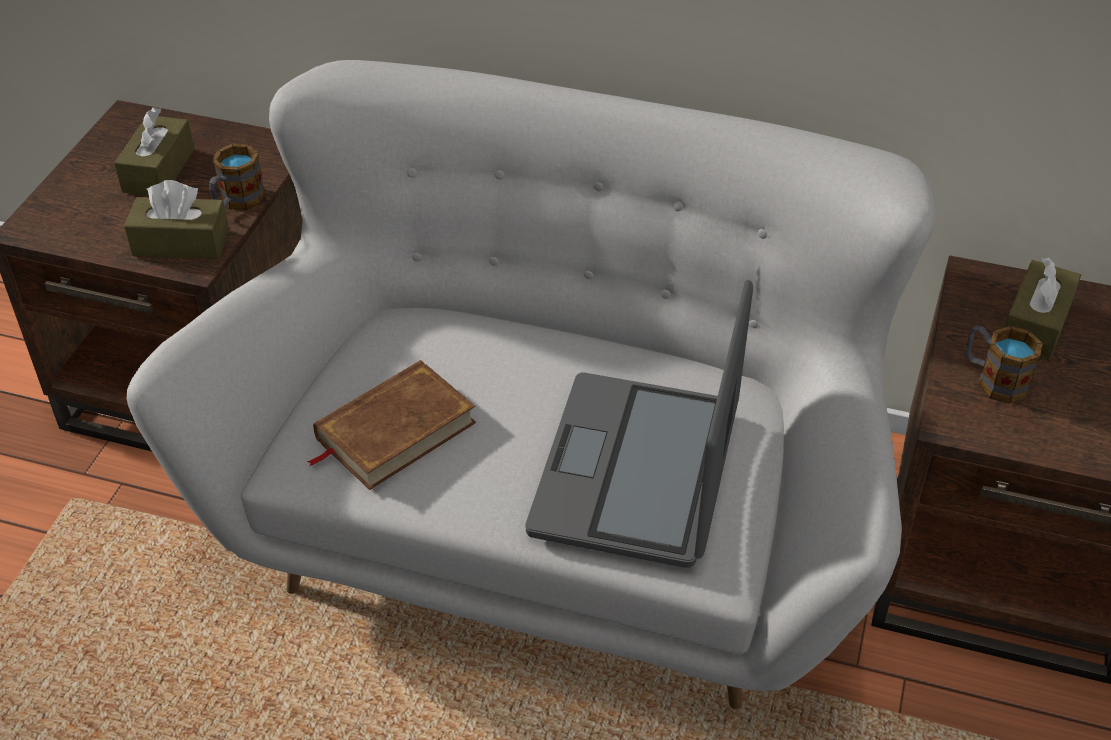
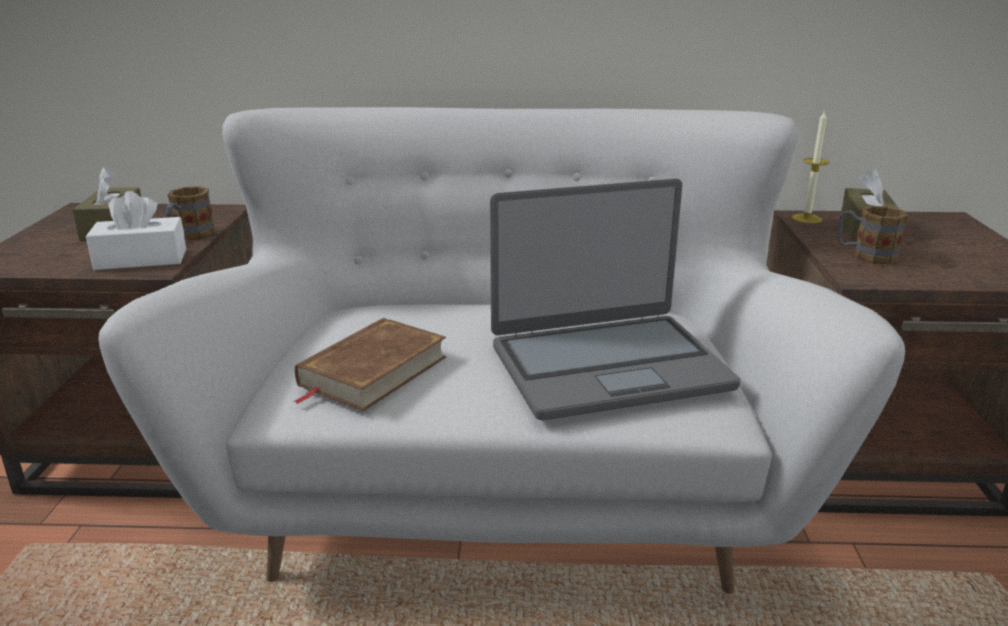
camera: 15 degrees left, 20 degrees down
(181, 243) = (141, 259): brown tissue box -> white tissue box
(638, 471) = (608, 366): laptop -> laptop turned 105 degrees counterclockwise
(977, 284) = (806, 218): none -> candle

